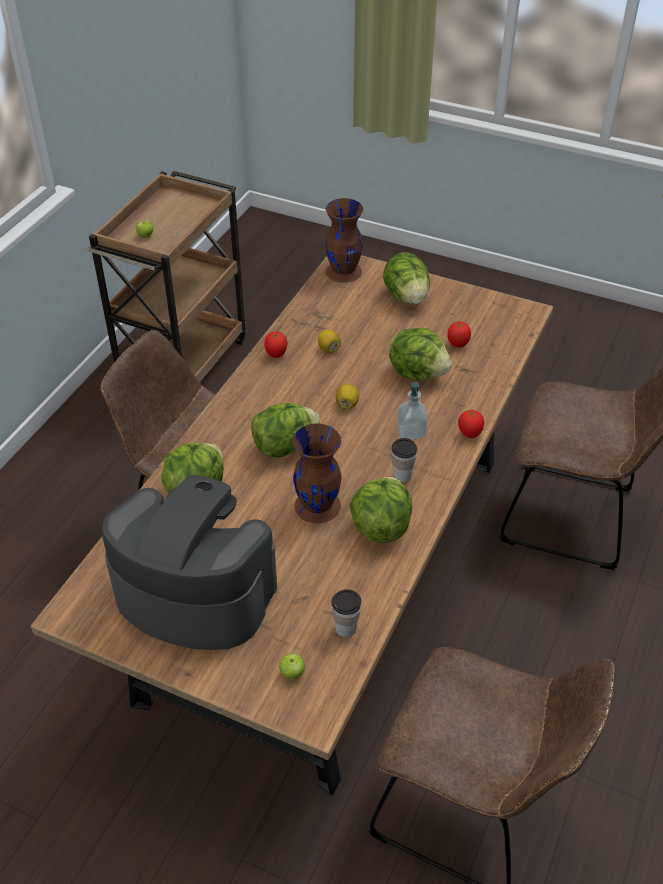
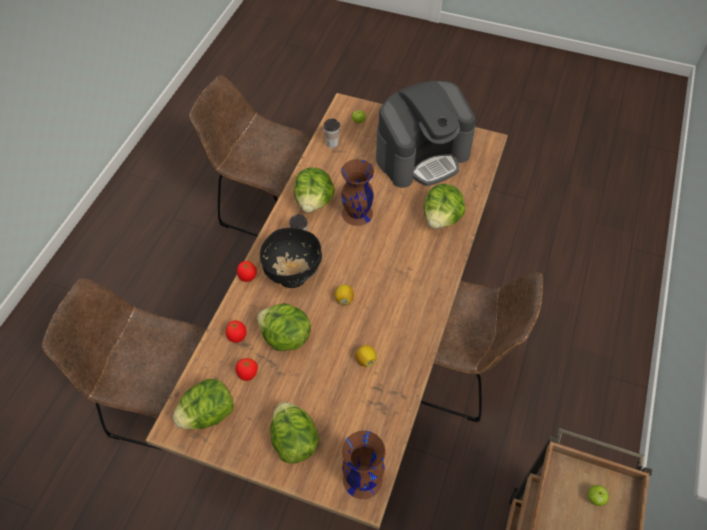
camera: 175 degrees right, 10 degrees up
(194, 592) = (422, 156): coffee machine -> coffee machine turned 45 degrees counterclockwise
(276, 355) = (411, 349): tomato -> tomato (237, 337)
(285, 446) = (387, 257): lettuce -> lettuce (208, 414)
(411, 432) = (293, 276): soap dispenser -> black bowl

